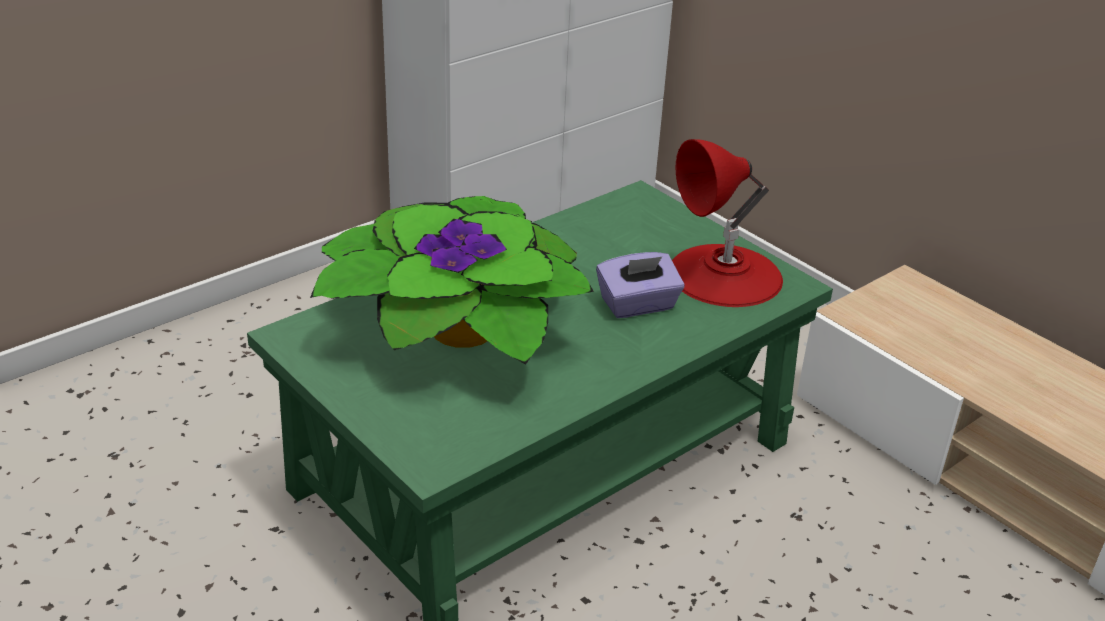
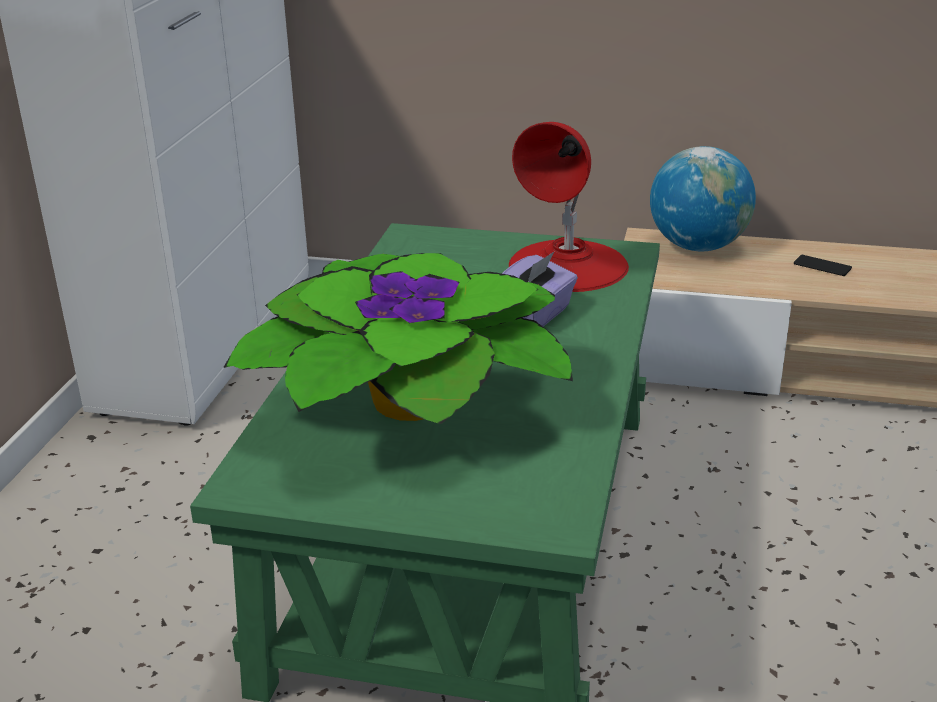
camera: 35 degrees left, 5 degrees down
(945, 310) = (697, 246): none -> globe
(1043, 380) = (822, 266): none -> phone

